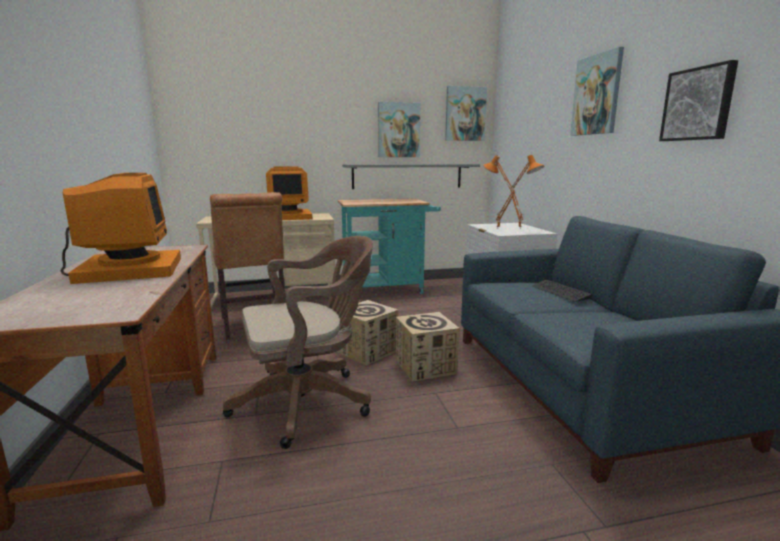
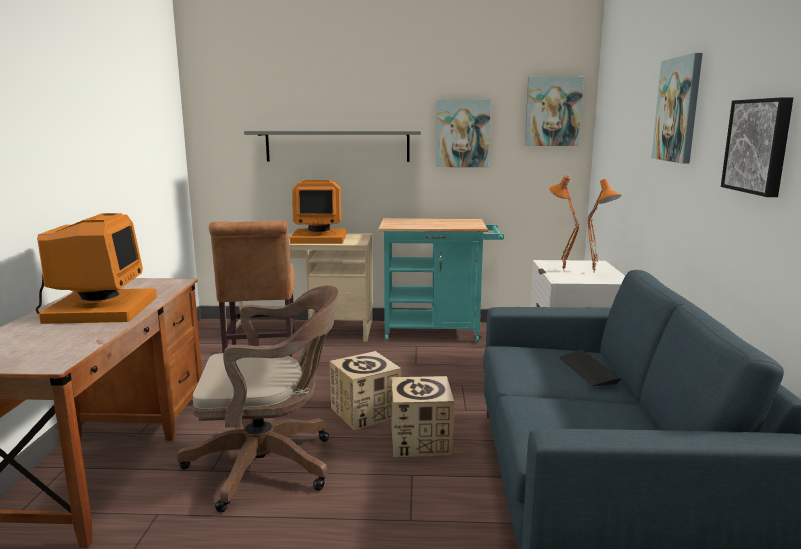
camera: 15 degrees right, 0 degrees up
(407, 176) = (472, 190): grey shelf -> grey shelf (337, 146)

